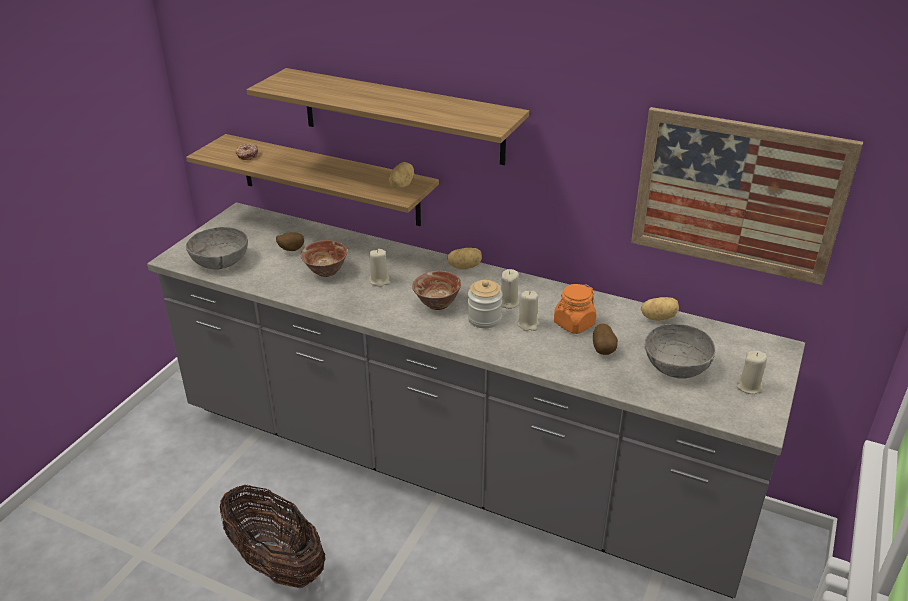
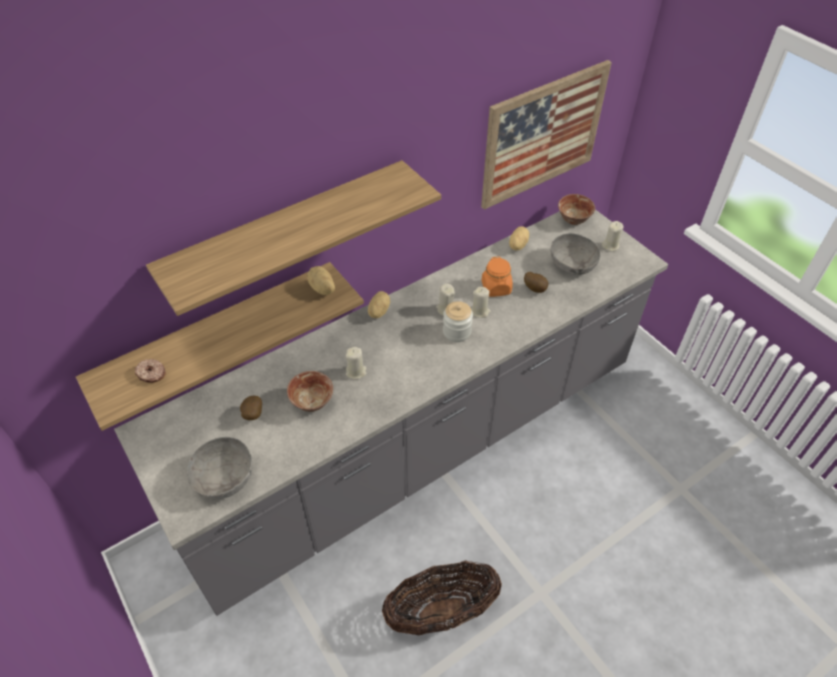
camera: 60 degrees left, 15 degrees up
(437, 304) = (417, 350): bowl -> bowl (573, 220)

